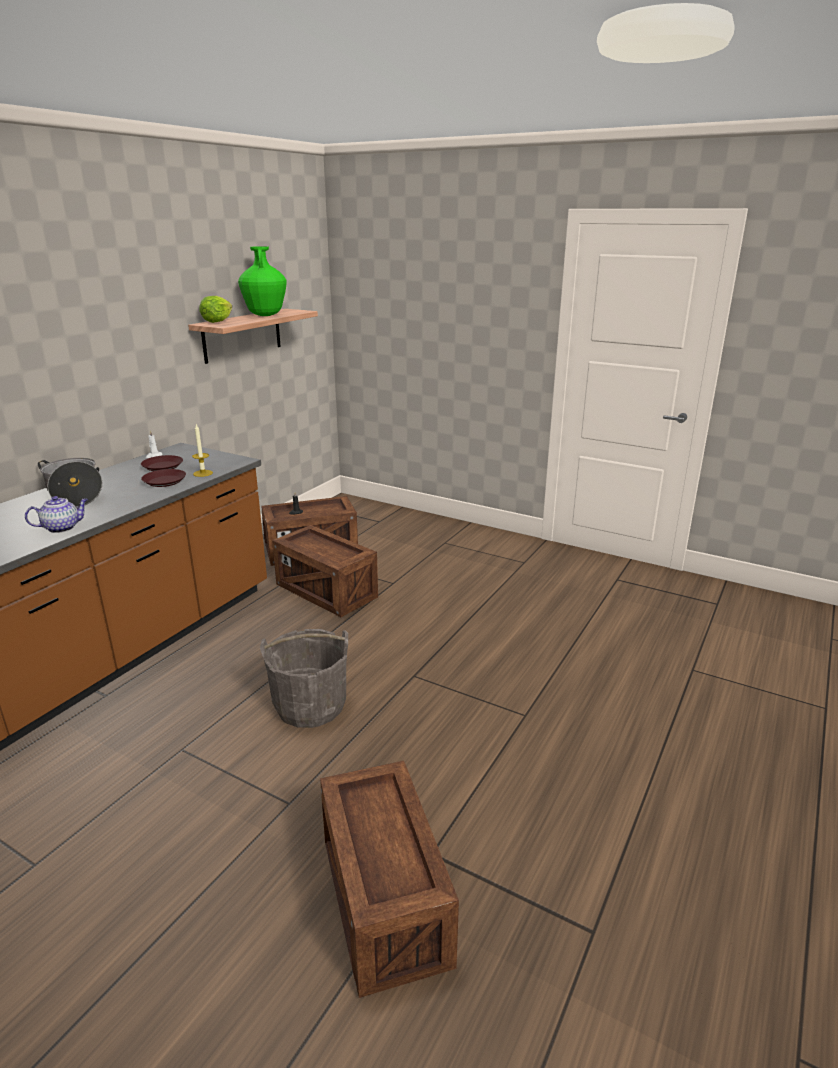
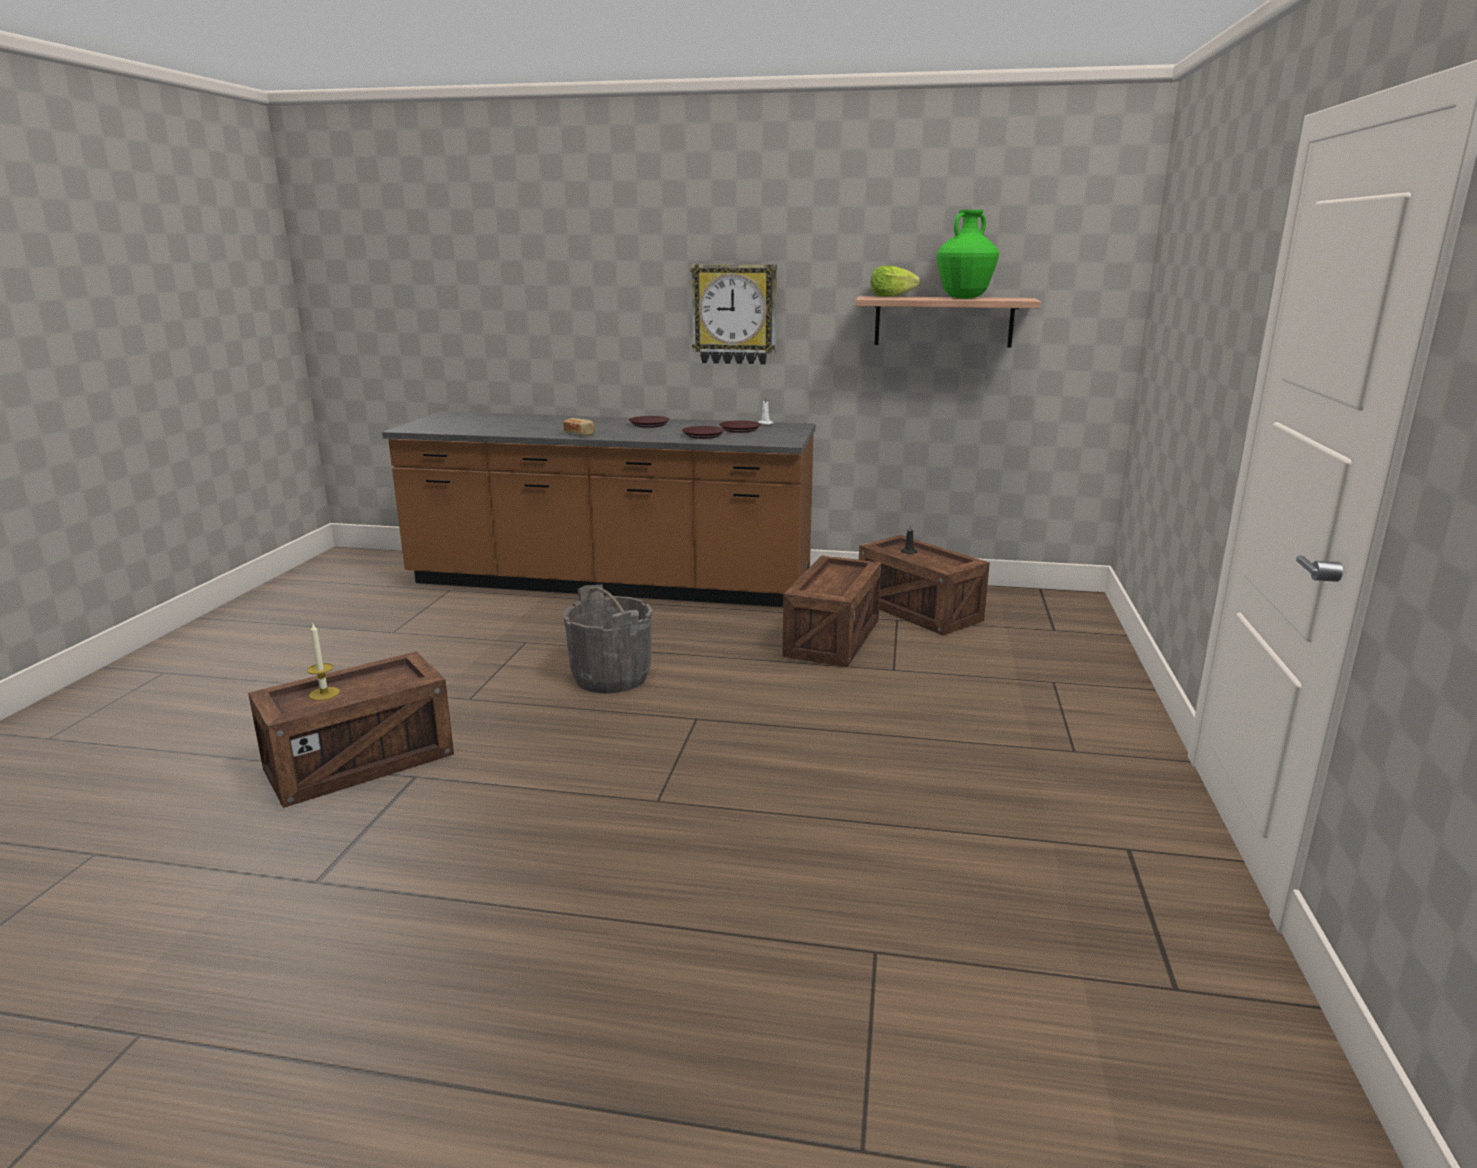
camera: 70 degrees right, 5 degrees down
(62, 528) = (580, 434): teapot -> bread
(75, 494) = (649, 425): cooking pot -> brown plate
(94, 360) = (734, 314): none -> wall clock
(203, 473) = (737, 440): candle -> candle (324, 693)

